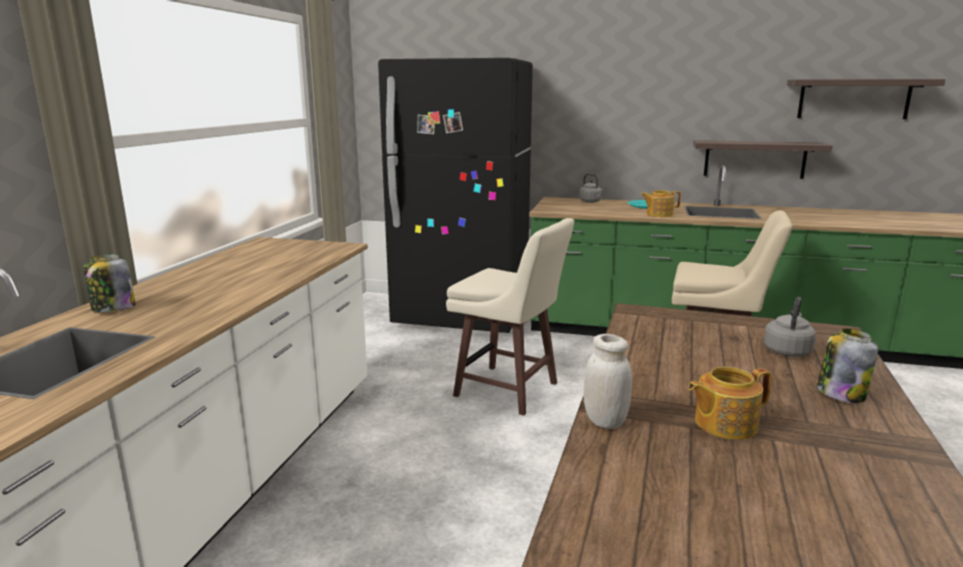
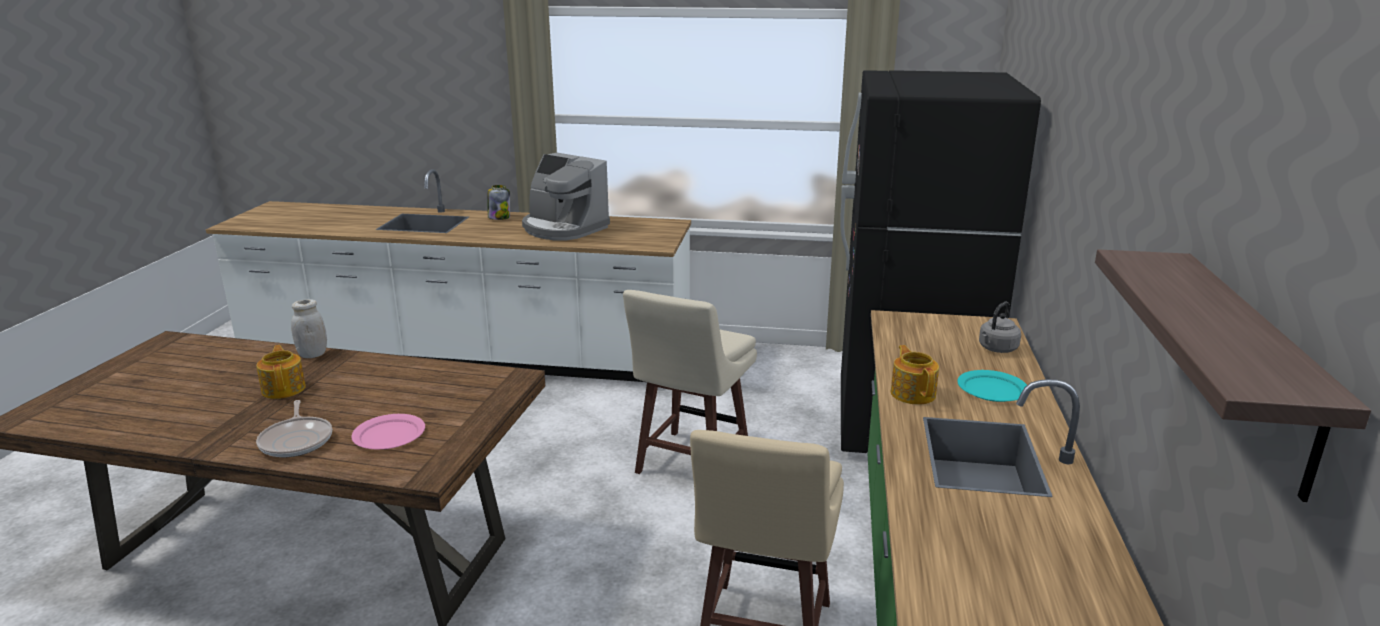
camera: 85 degrees right, 5 degrees up
(228, 277) = (563, 228): none -> coffee machine
(754, 159) = (1134, 410): shelf -> none
(787, 351) = (390, 435): grey kettle -> pink plate
(840, 393) = (297, 440): jar -> frying pan

